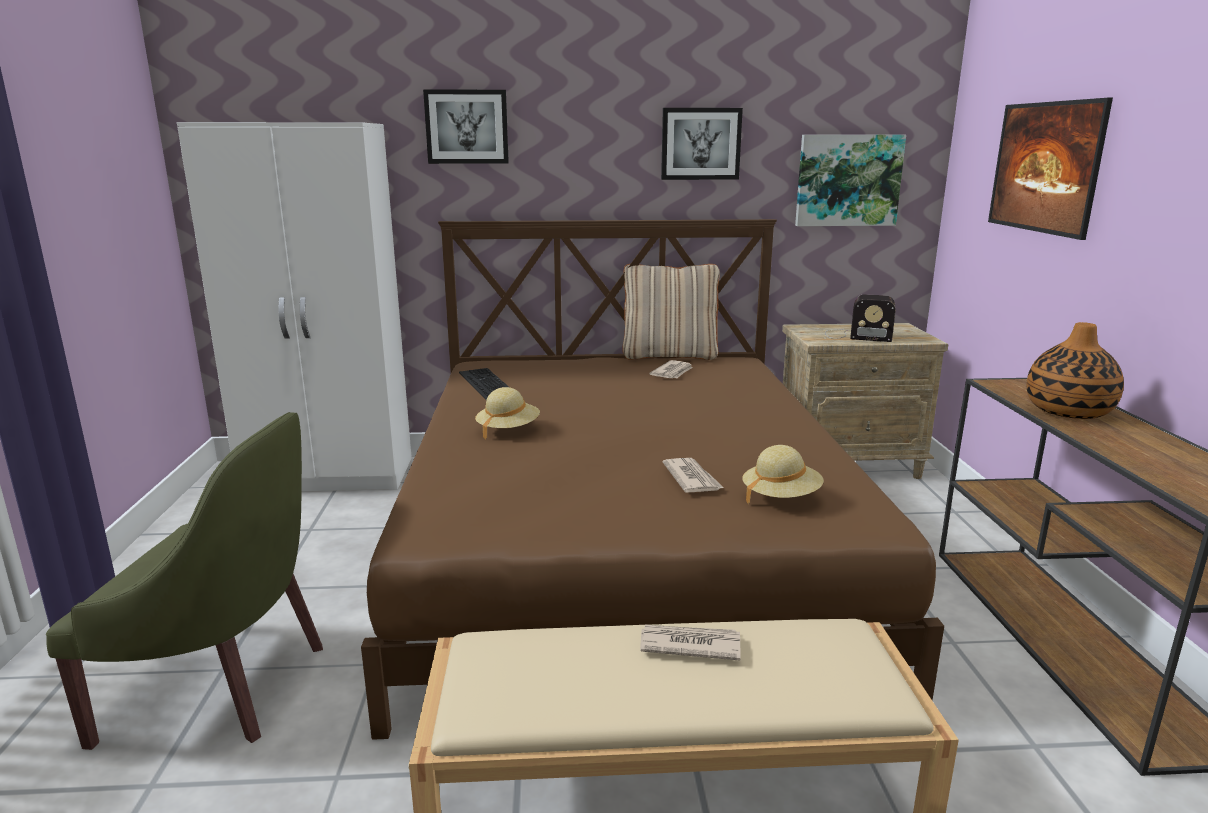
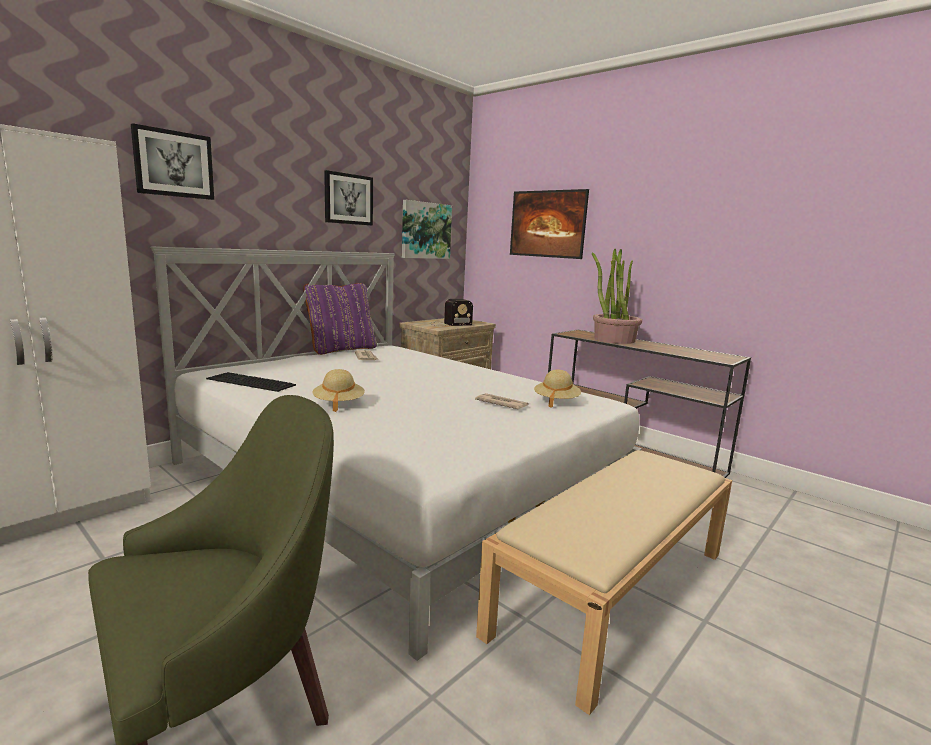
camera: 45 degrees left, 5 degrees down
(623, 549) = (395, 482): brown bed -> white bed
(669, 355) = (341, 349): beige pillow -> purple pillow
(689, 645) = (613, 483): newspaper -> none
(1068, 411) = (614, 340): vase -> potted plant

